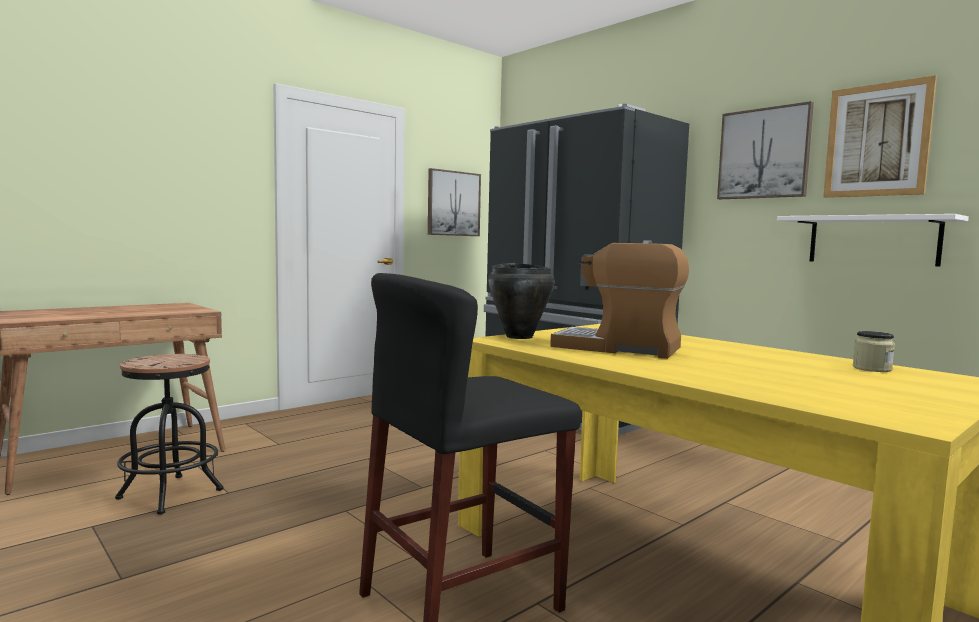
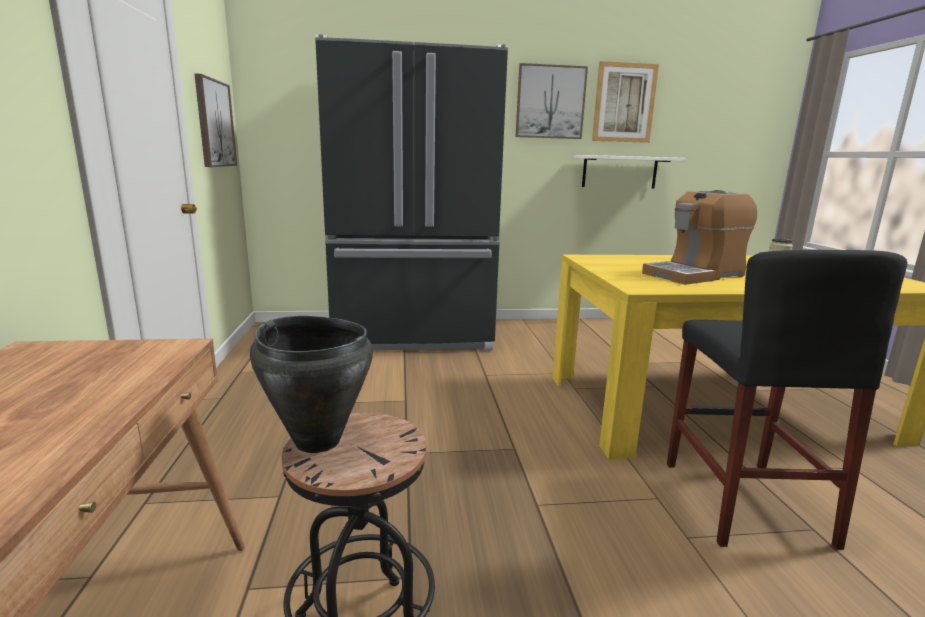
camera: 55 degrees left, 10 degrees up
(519, 337) = (626, 281): black cooking pot -> black cooking pot (317, 440)

